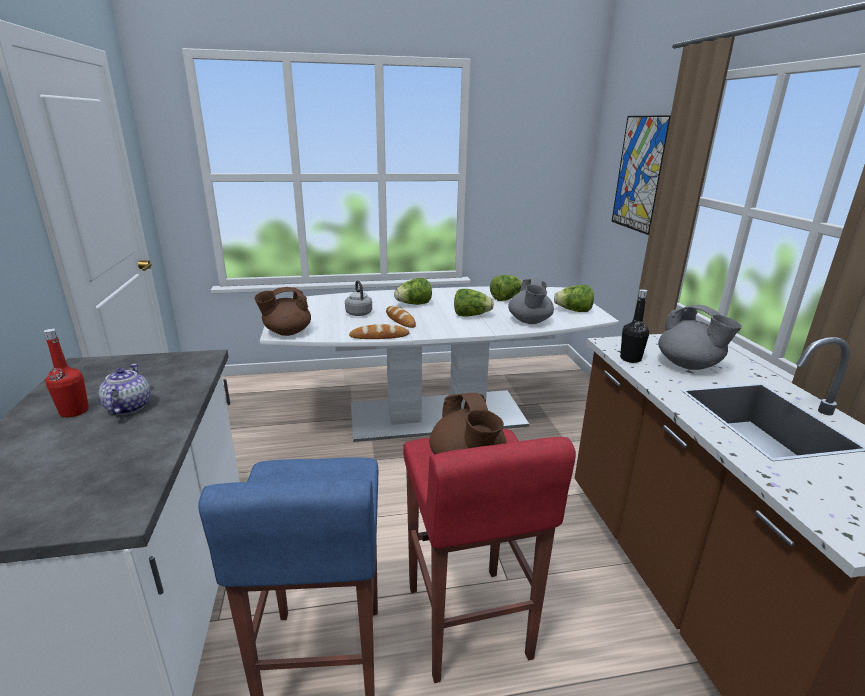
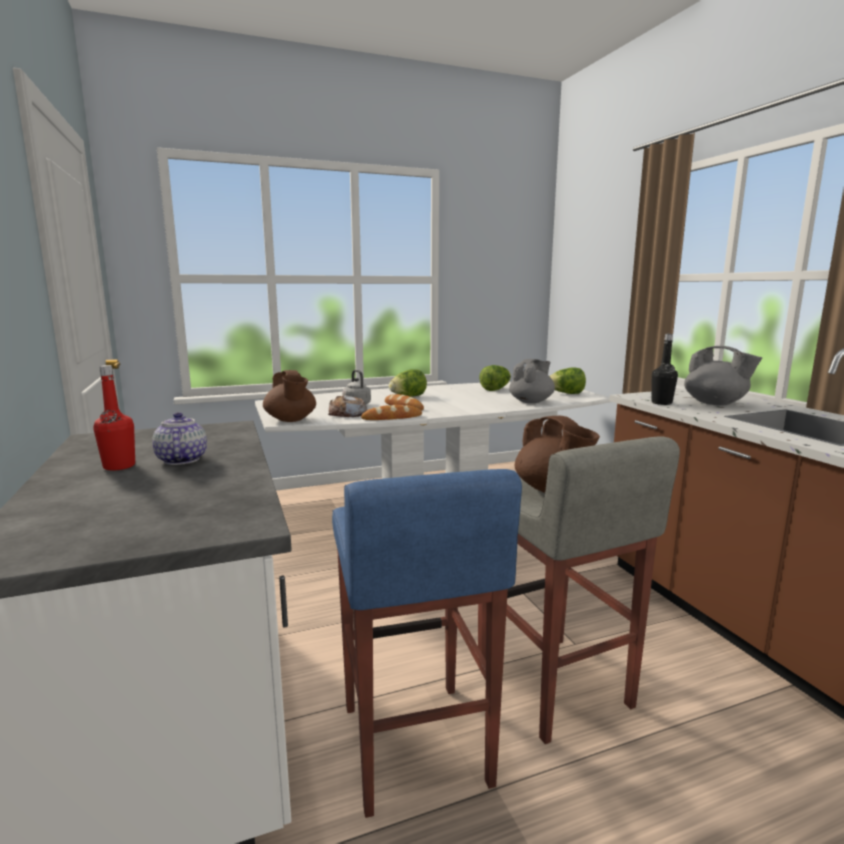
camera: 10 degrees left, 10 degrees down
(287, 332) = (291, 420): brown teapot -> brown teapot turned 75 degrees counterclockwise
(343, 326) = (348, 413): none -> bread
(466, 623) = (552, 686): red stool -> grey stool
(471, 315) = (472, 401): lettuce -> none
(529, 321) = (531, 401): grey teapot -> grey teapot turned 135 degrees counterclockwise
(639, 174) = (607, 267): picture -> none

